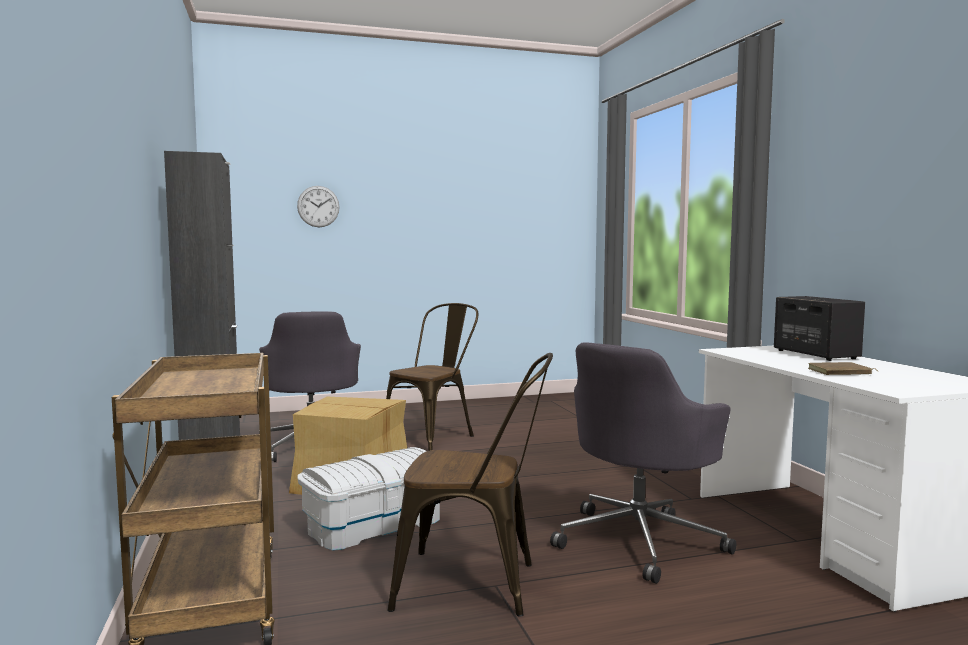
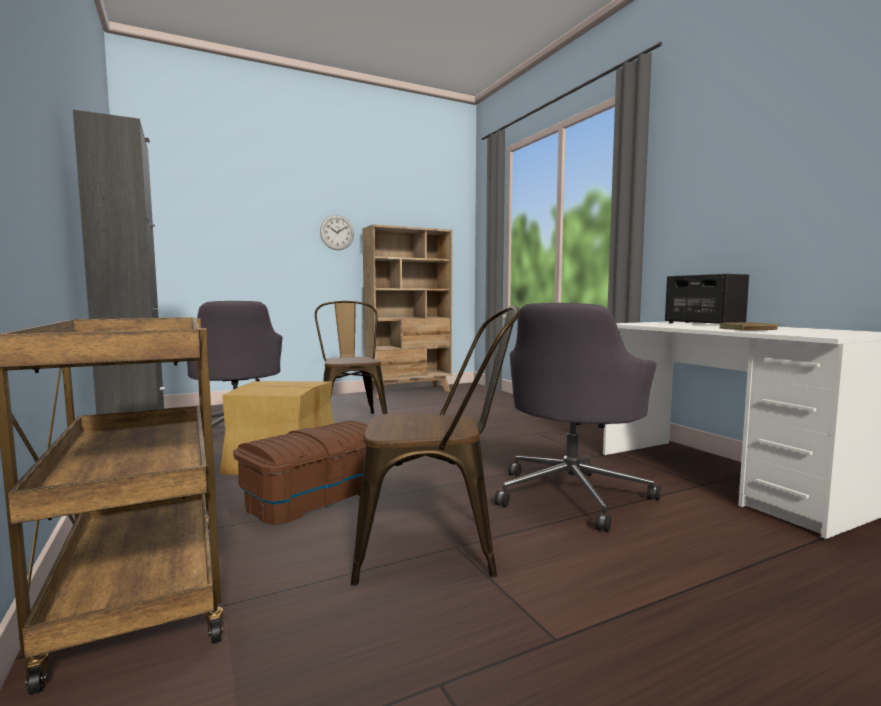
camera: 10 degrees left, 0 degrees up
(318, 206) = (235, 217): wall clock -> wall clock (337, 232)
(374, 524) = (315, 497): white storage box -> brown storage box
(433, 437) = (351, 420): brown chair -> brown chair turned 45 degrees counterclockwise
(510, 402) = (409, 392): none -> beige bookcase

